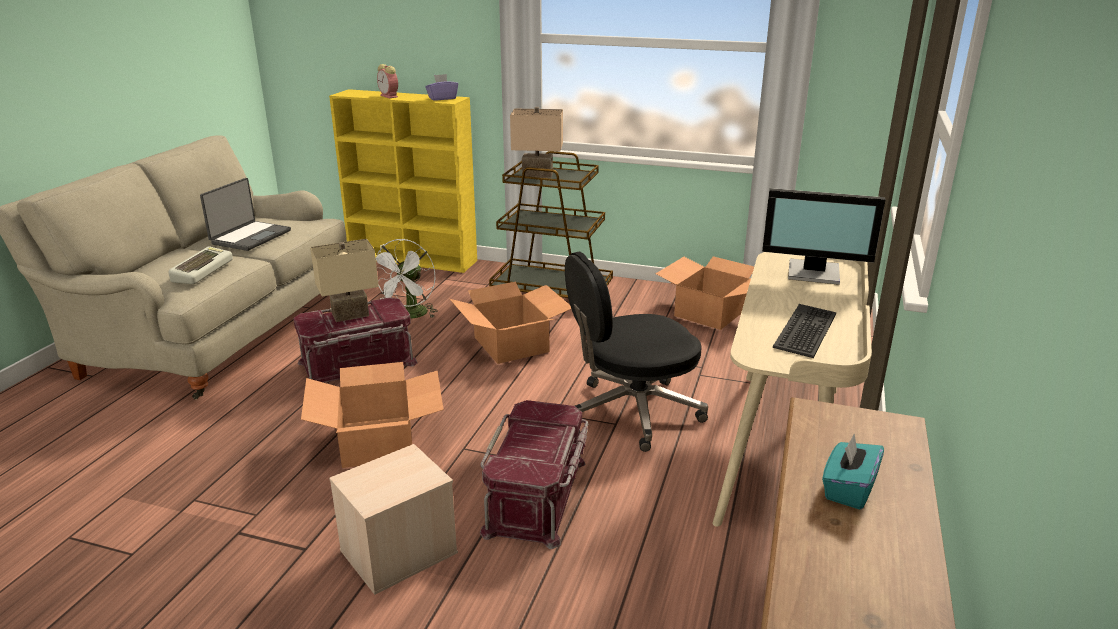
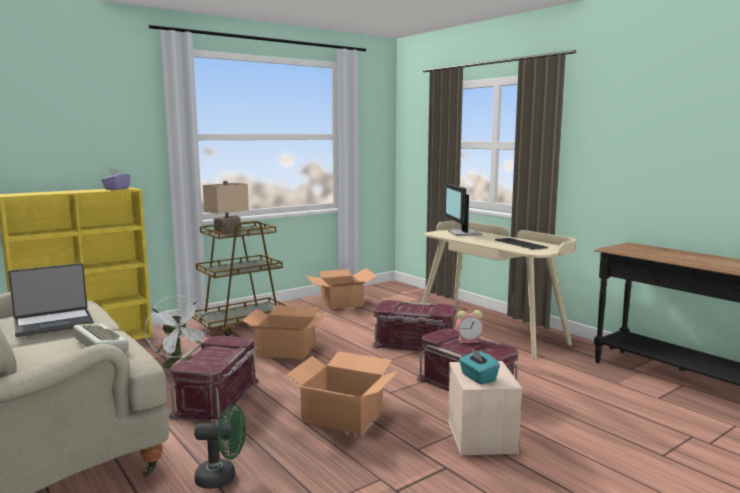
camera: 55 degrees left, 15 degrees down
(212, 432) = (222, 478): none -> green fan
(250, 237) = (54, 323): laptop -> laptop turned 90 degrees clockwise
(350, 314) = (207, 354): beige table lamp -> none
(389, 96) = (65, 192): alarm clock -> alarm clock (469, 340)
(631, 412) = (414, 344): black office chair -> red storage box
(814, 273) = (463, 233): monitor -> monitor turned 120 degrees clockwise
(848, 489) = (676, 256): turquoise tissue box -> turquoise tissue box (477, 377)

